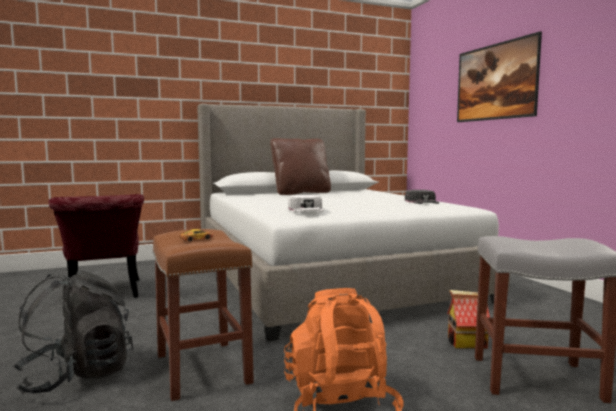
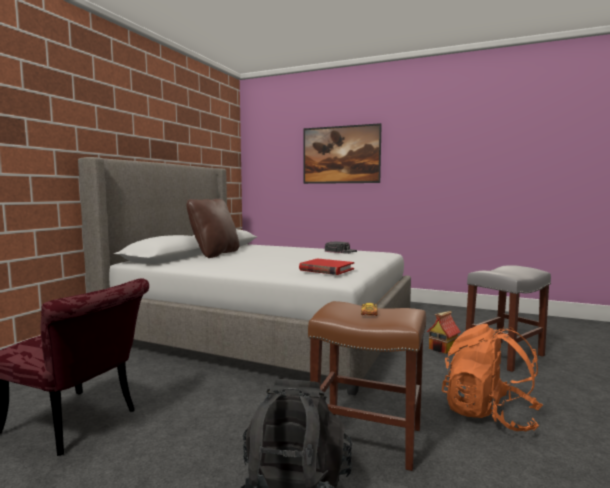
camera: 45 degrees left, 0 degrees up
(306, 209) = (326, 269): white cap -> red book

